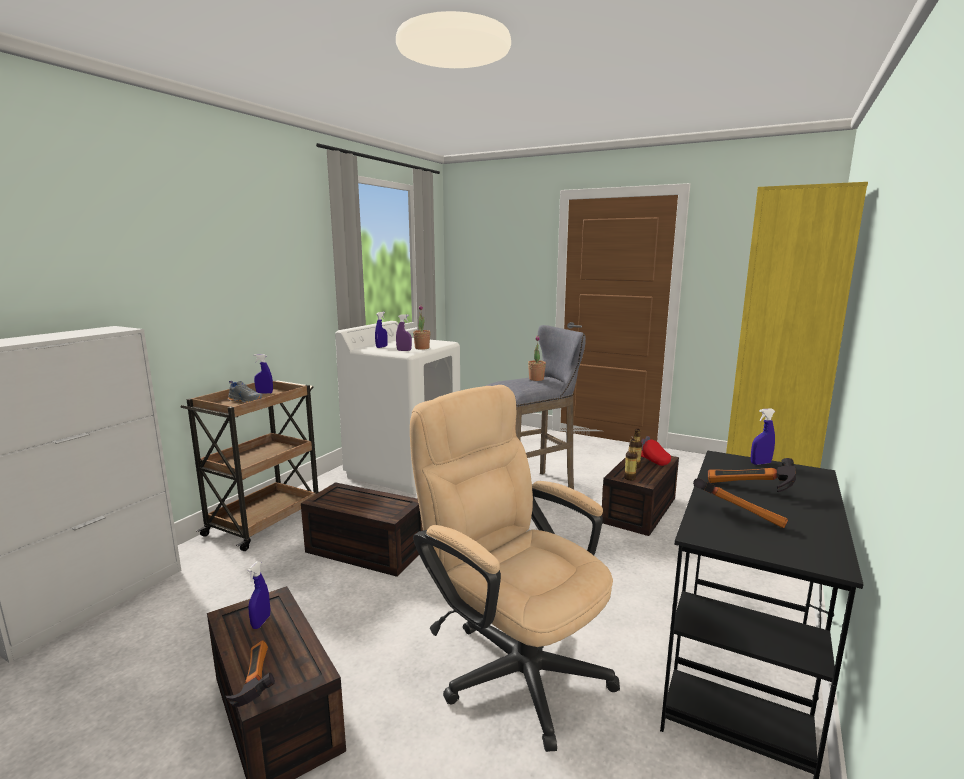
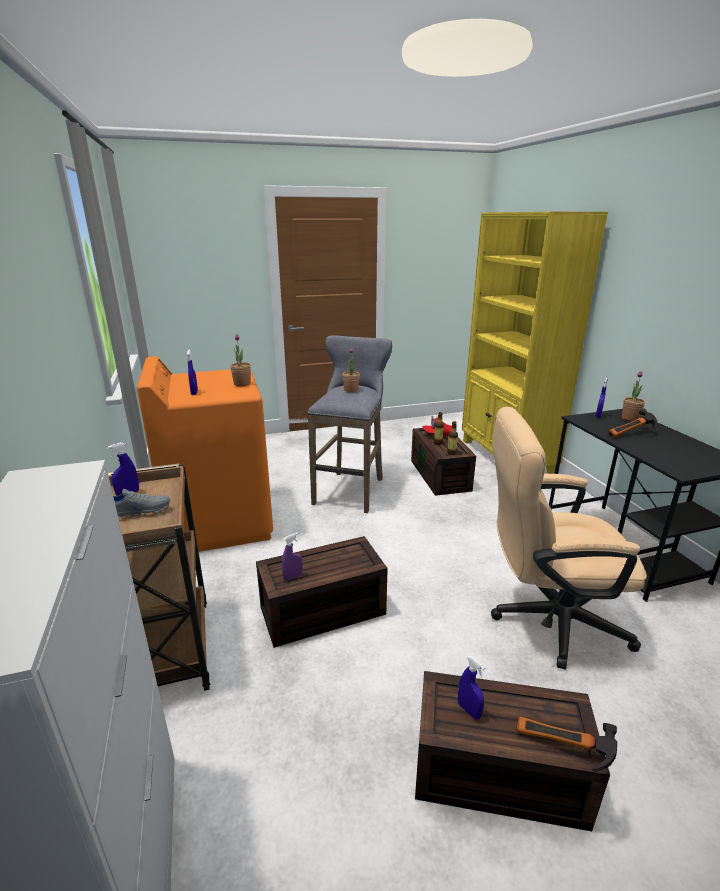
camera: 45 degrees left, 10 degrees up
(404, 350) = (234, 391): purple spray bottle -> purple spray bottle (293, 577)
(404, 470) = (219, 521): white washing machine -> orange washing machine
(738, 514) = (663, 452): hammer -> none
(804, 478) = (630, 418): none -> potted plant

